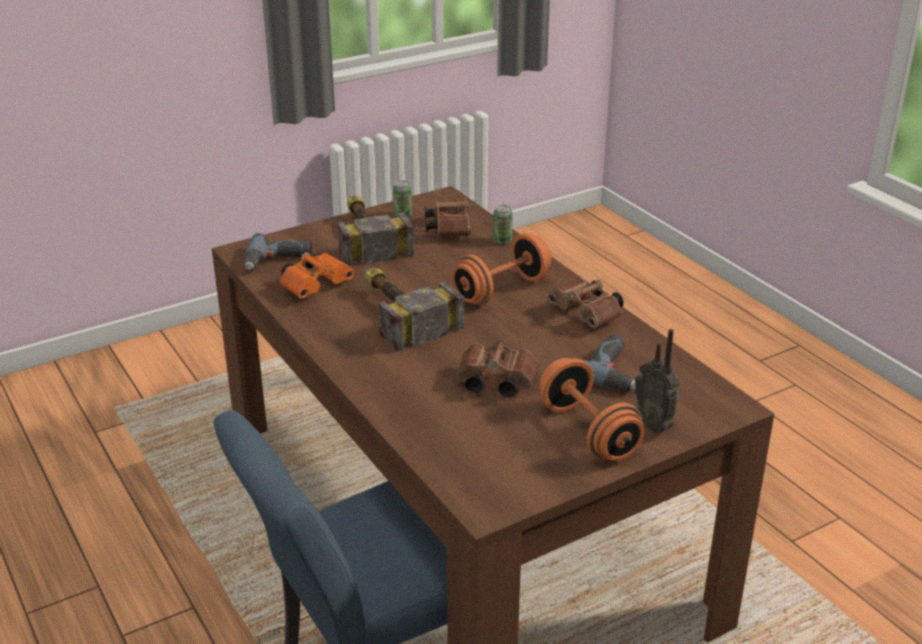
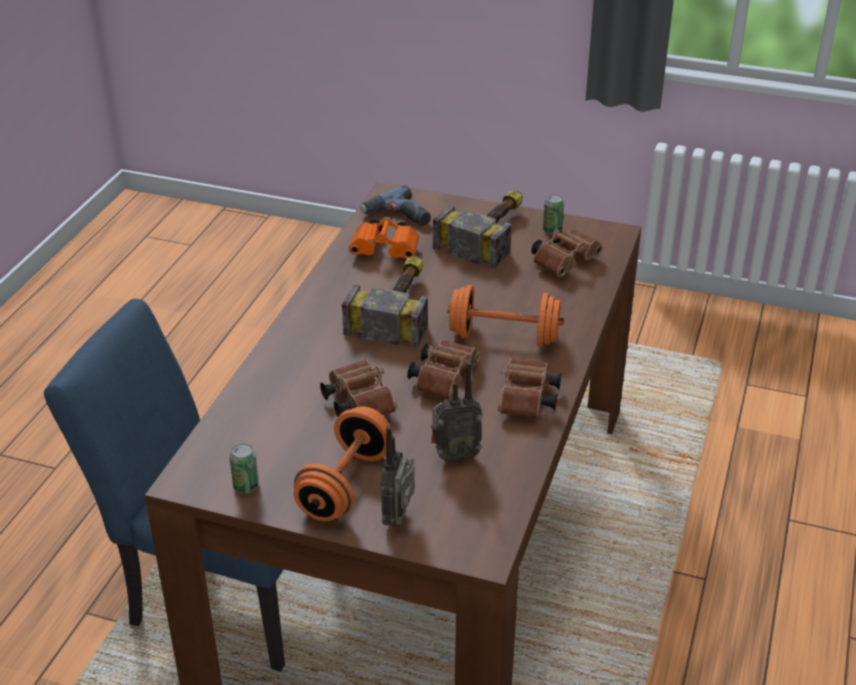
camera: 50 degrees right, 5 degrees up
(502, 240) = (586, 297): can -> can (246, 486)
(517, 334) = (445, 378): none -> brown binoculars
(613, 371) = (454, 456): power drill -> radio

